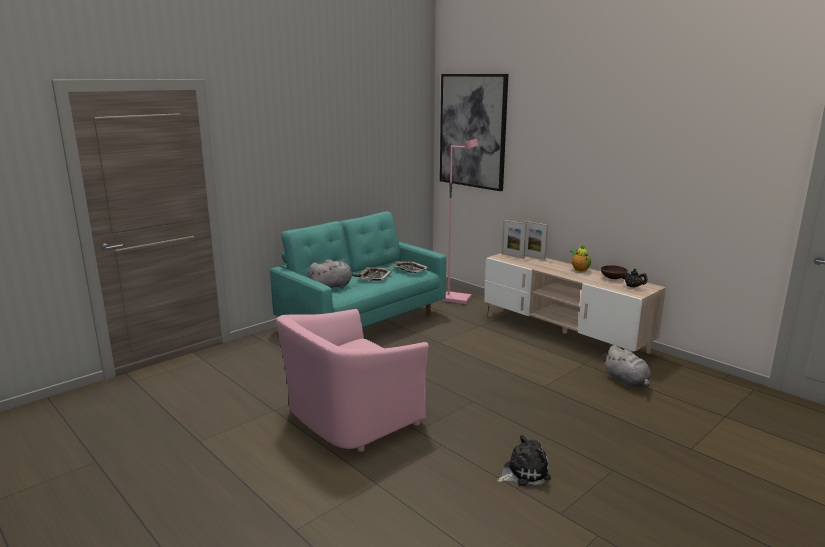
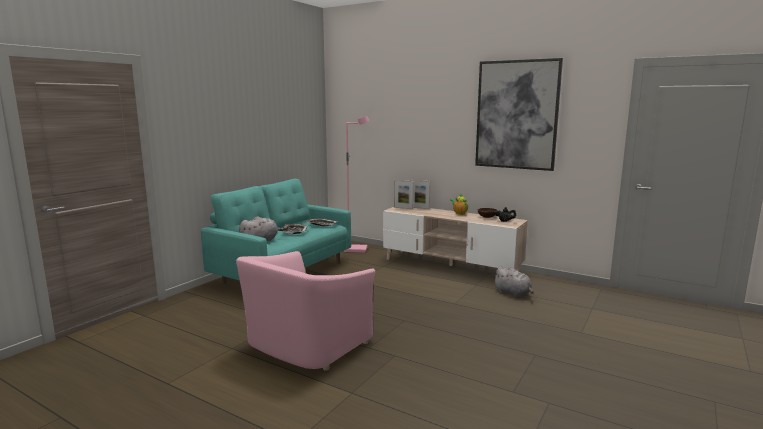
camera: 15 degrees left, 5 degrees down
(472, 131) = (360, 112): picture -> picture (516, 115)
(523, 472) = (469, 366): plush toy -> none

